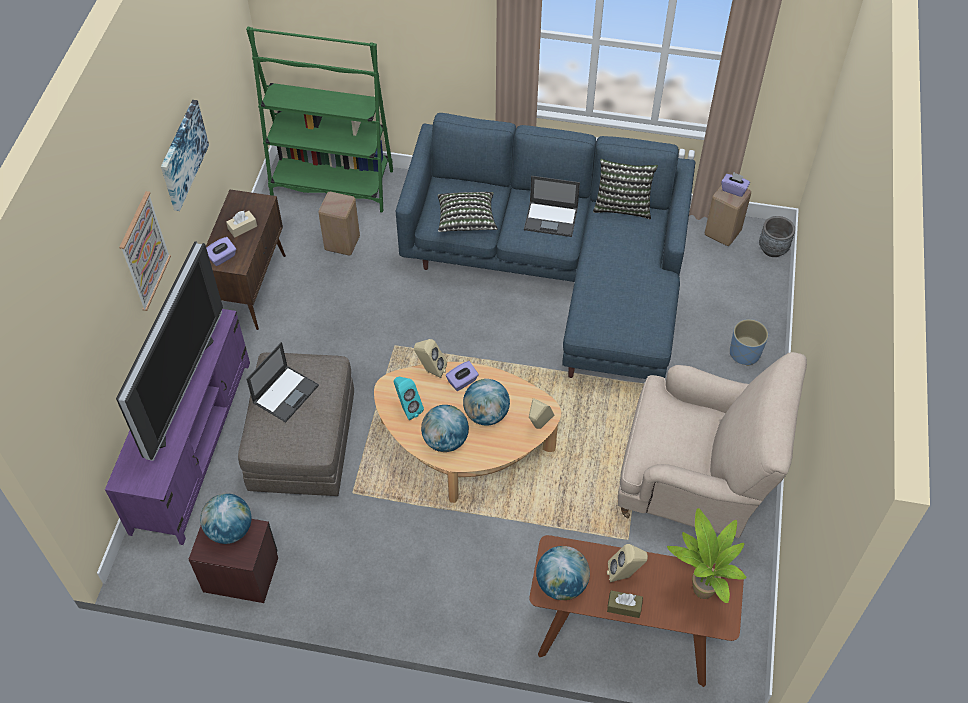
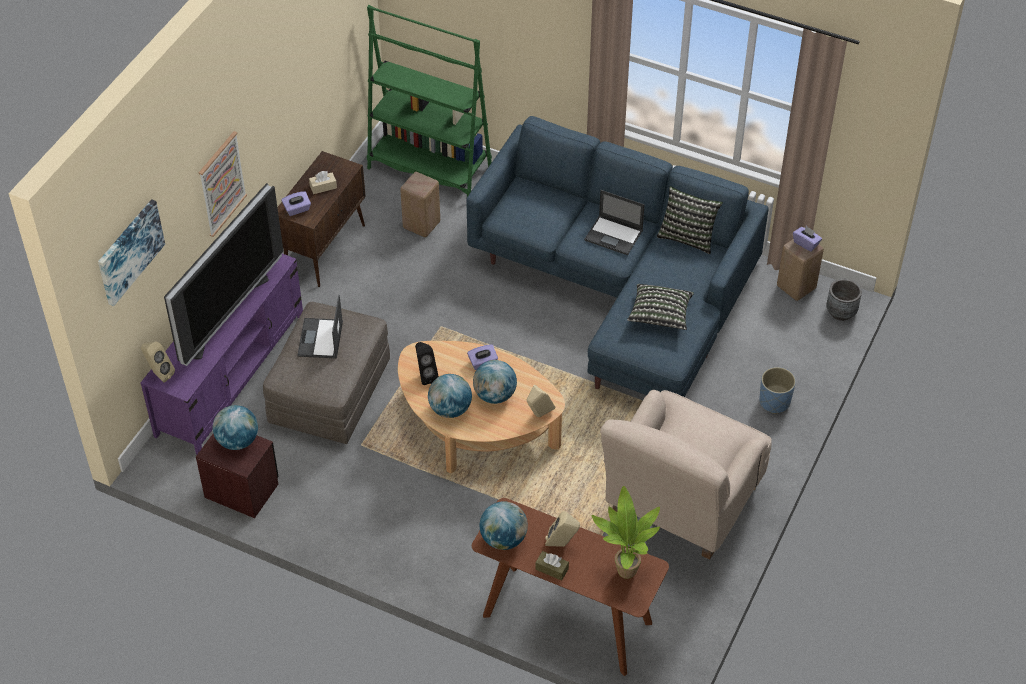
camera: 15 degrees right, 5 degrees down
(182, 154) = (277, 107): picture -> picture (129, 251)
(286, 393) = (320, 339): laptop -> laptop turned 135 degrees clockwise
(407, 409) = (425, 375): turquoise speaker -> black speaker
(430, 370) = (457, 347): beige speaker -> beige speaker (159, 374)
(466, 220) = (533, 221): pillow -> pillow (660, 315)
(694, 483) = (681, 505): beige armchair -> beige armchair turned 90 degrees clockwise

